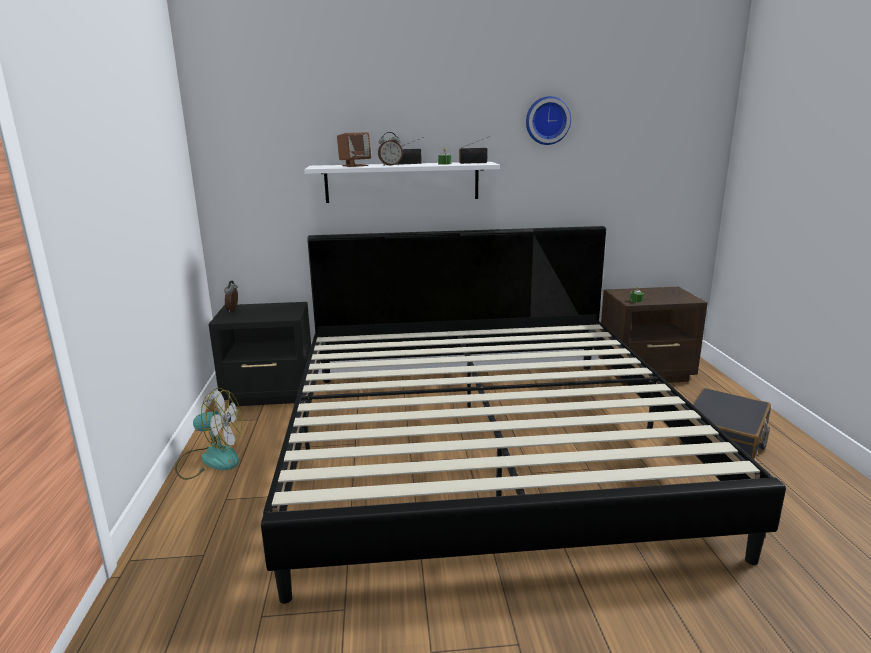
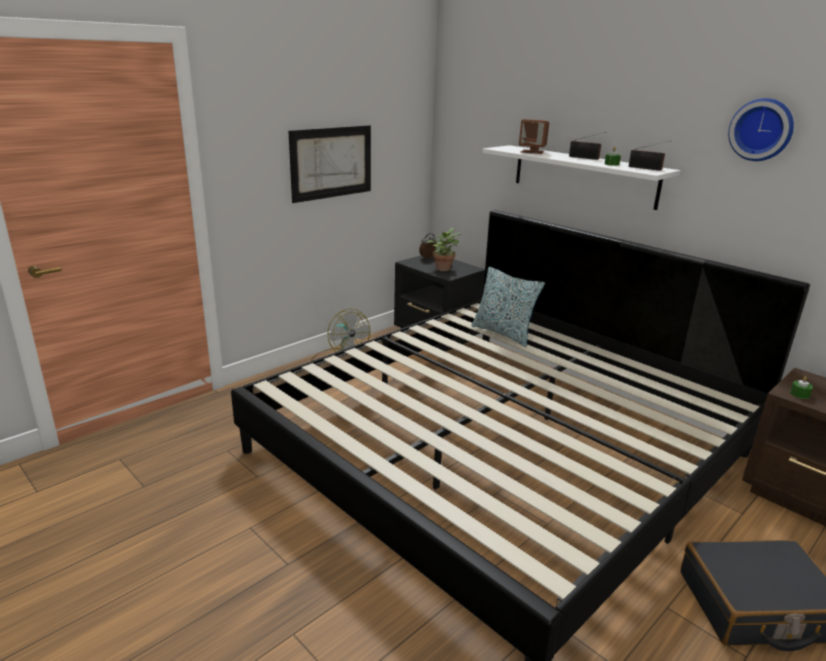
camera: 50 degrees right, 5 degrees up
(140, 209) = (332, 162): none -> picture
(269, 312) = (443, 268): none -> potted plant
(388, 349) = (503, 333): none -> pillow
(390, 165) = (558, 157): alarm clock -> none

